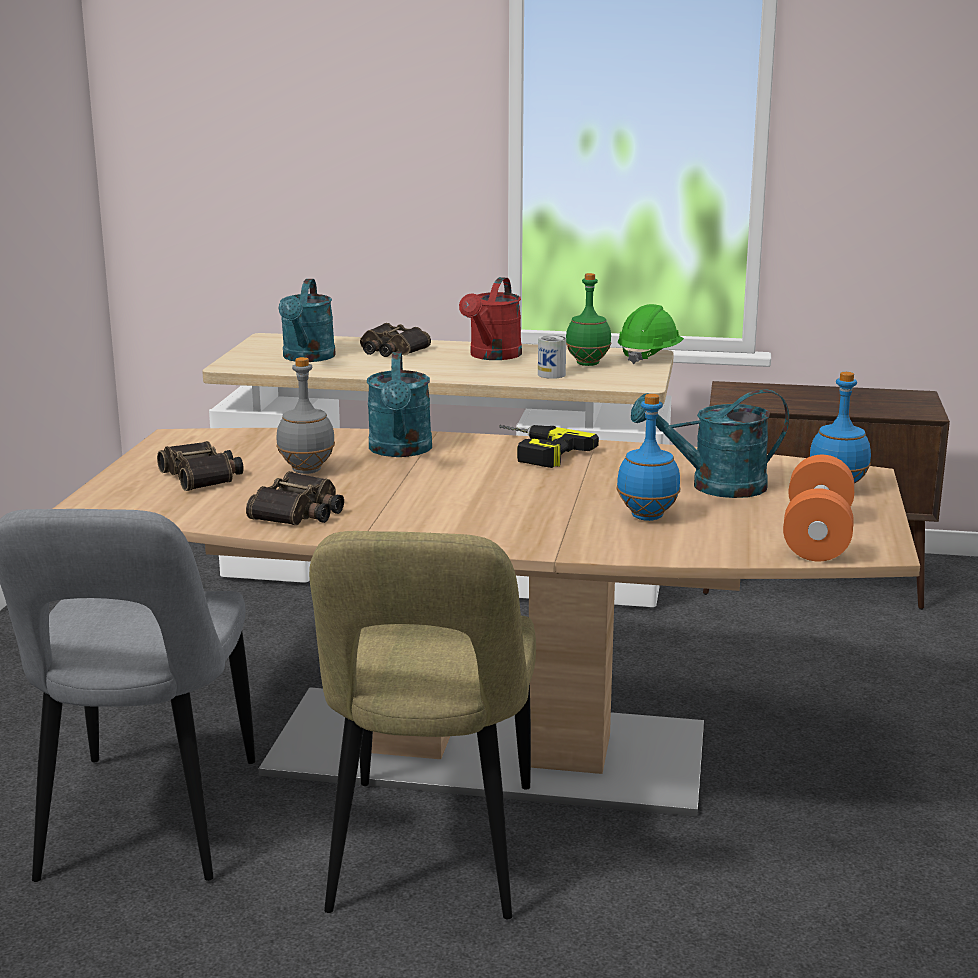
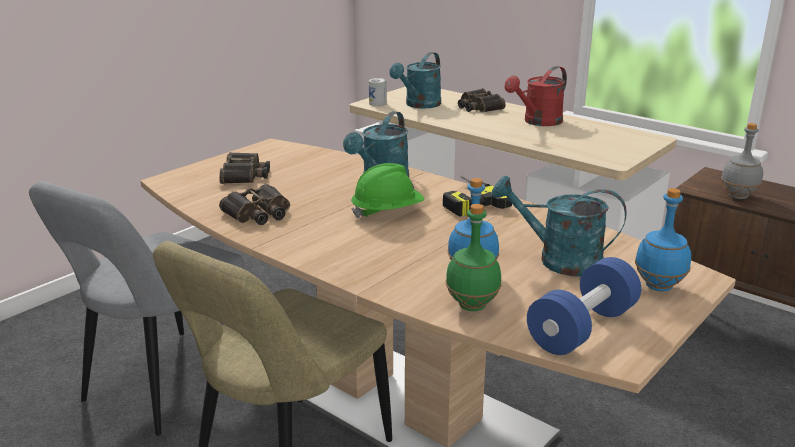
camera: 30 degrees right, 5 degrees up
(307, 470) = (307, 184): grey bottle -> grey bottle (738, 196)
(551, 374) = (559, 142): can -> can (377, 103)
(588, 364) = (597, 139): green bottle -> green bottle (472, 306)
(649, 356) = (651, 140): green hard hat -> green hard hat (387, 212)
(817, 536) = (582, 328): orange dumbbell -> blue dumbbell

